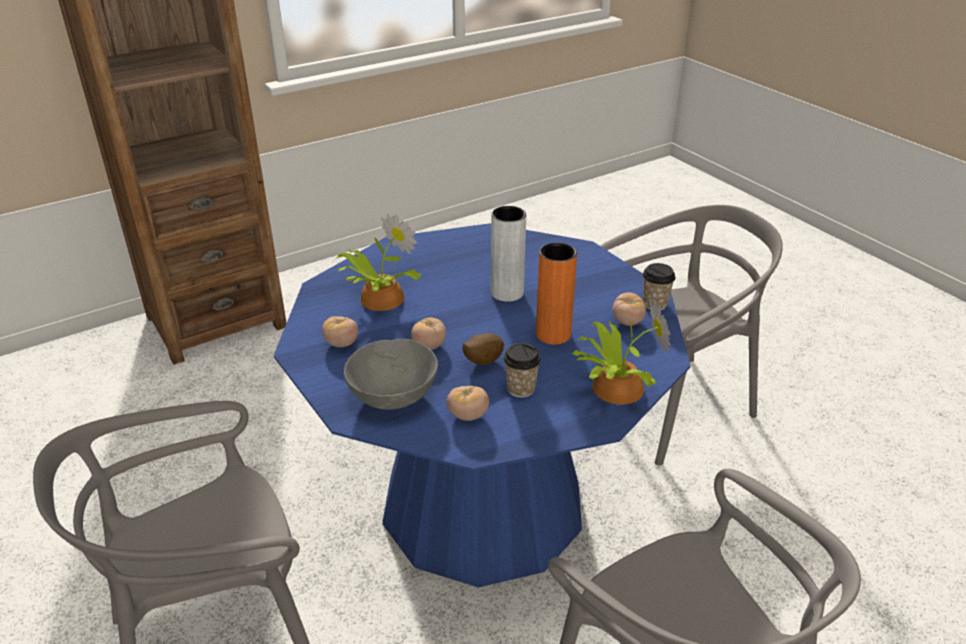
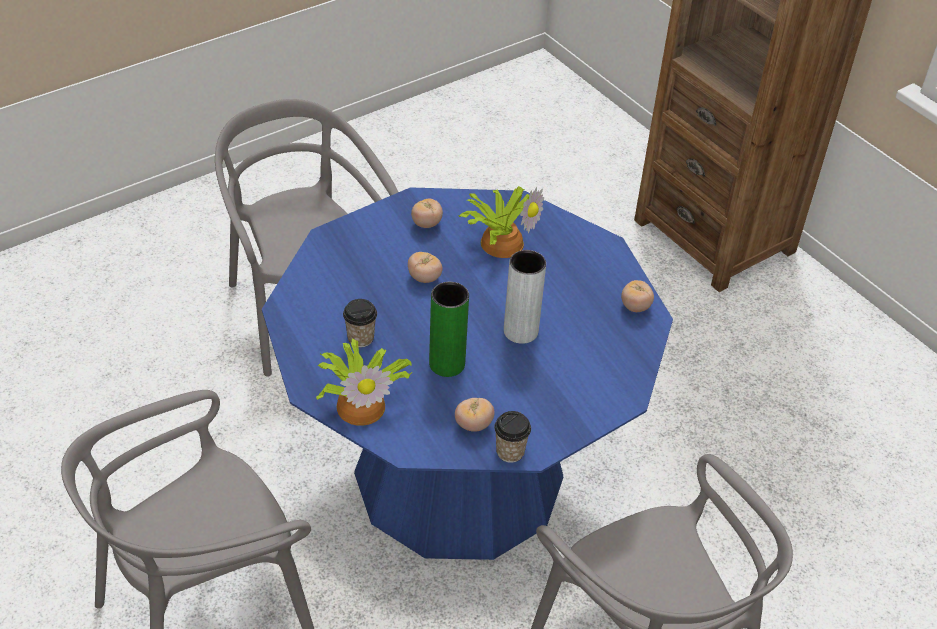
camera: 85 degrees right, 10 degrees up
(393, 395) = (353, 259): grey bowl -> none
(468, 415) = (325, 304): tomato -> tomato (635, 307)
(481, 362) = (400, 312): potato -> none
(553, 334) = (447, 364): orange vase -> green vase

